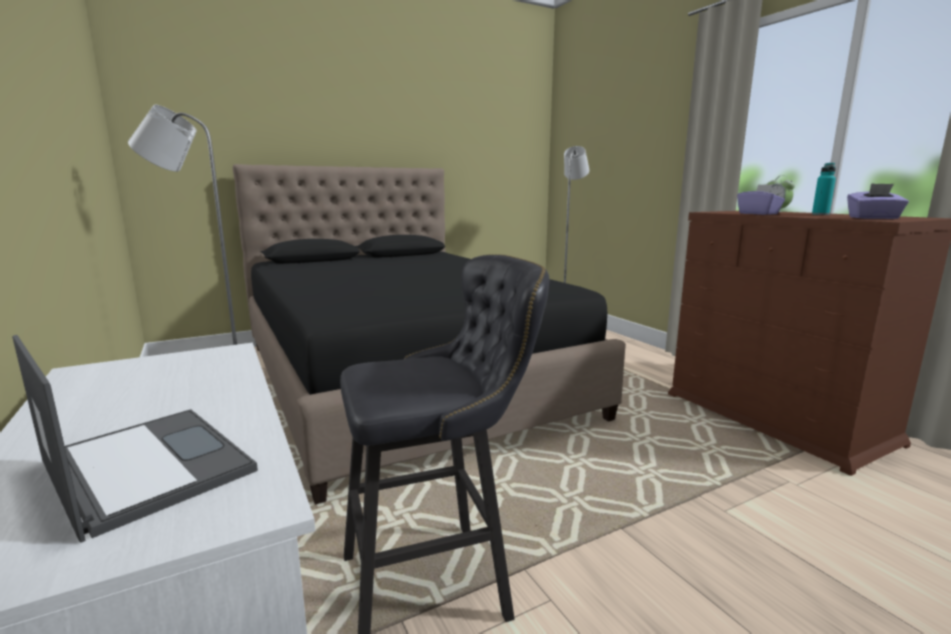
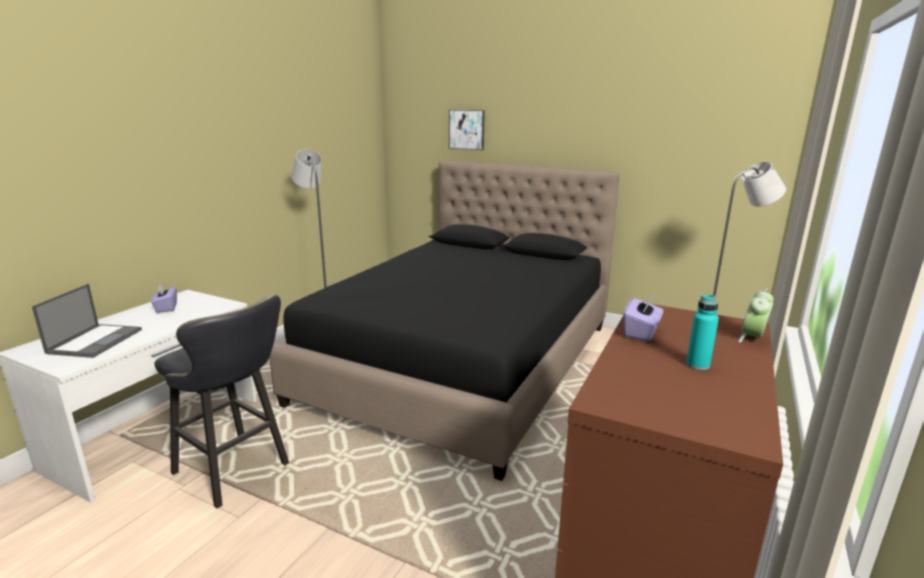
camera: 55 degrees right, 5 degrees up
(260, 126) = (467, 129): none -> picture
(873, 218) = (643, 395): purple tissue box -> purple tissue box (166, 308)

